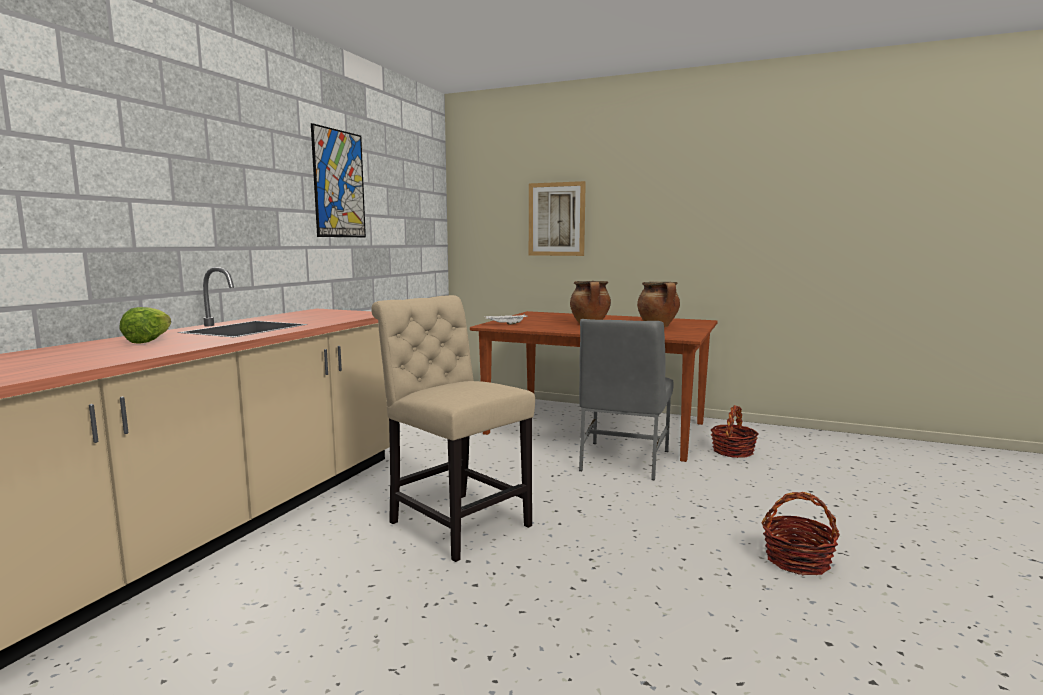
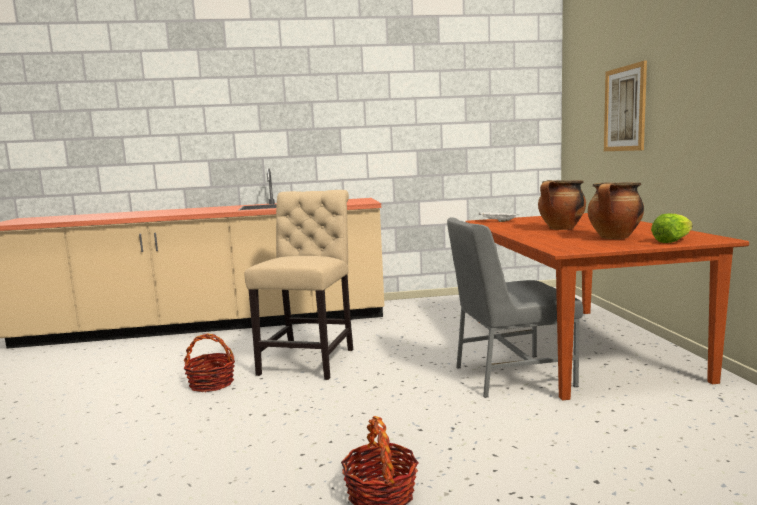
camera: 60 degrees right, 0 degrees up
(149, 341) = (212, 208): lettuce -> lettuce (672, 241)
(339, 184) = (401, 102): picture -> none
(732, 451) = (648, 416): basket -> basket (211, 384)

